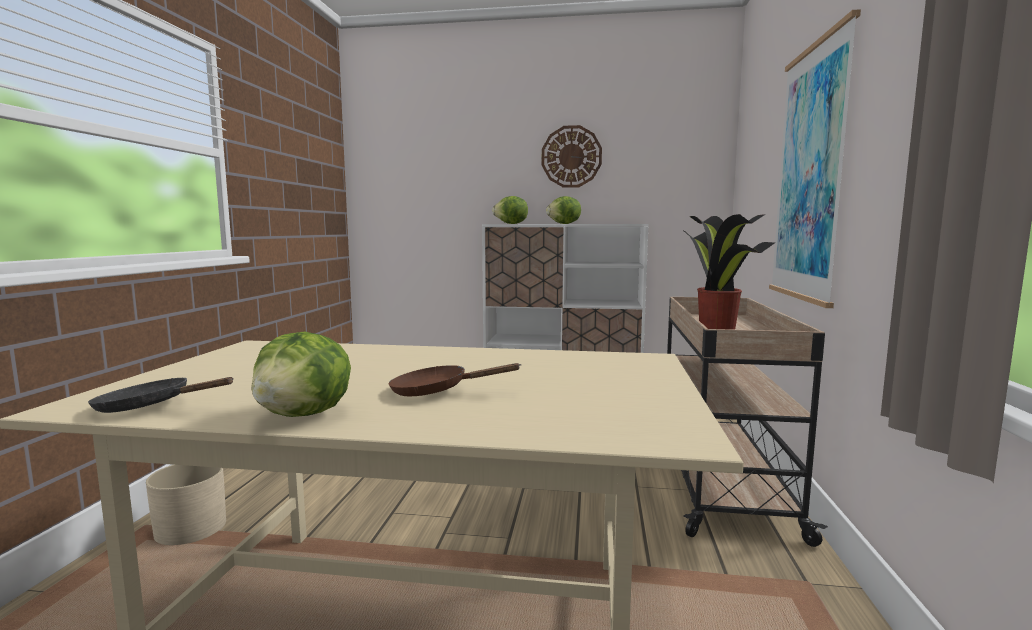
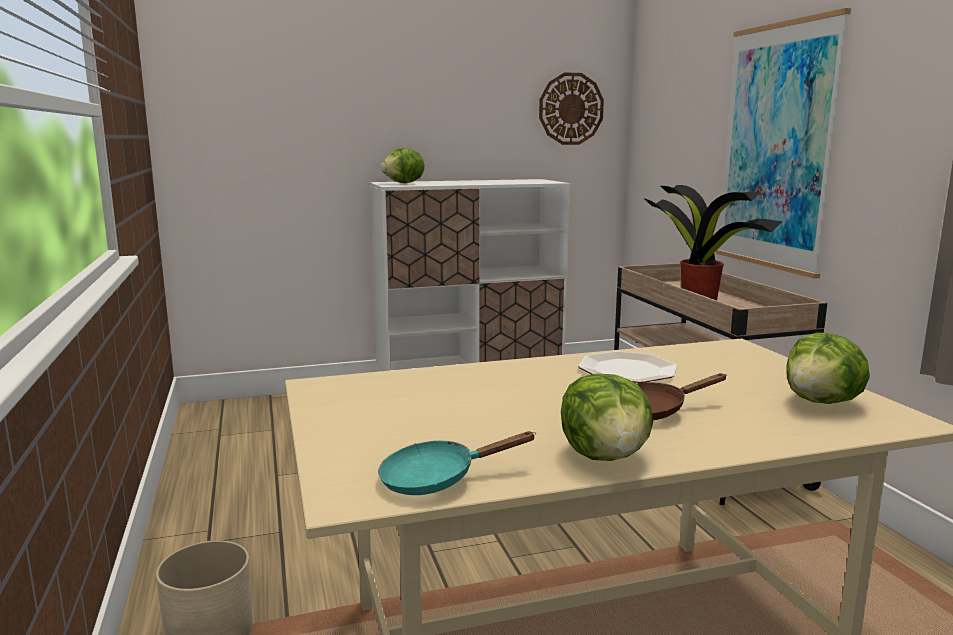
camera: 25 degrees left, 5 degrees up
(151, 407) = (437, 479): black frying pan -> turquoise frying pan
(497, 362) = (627, 370): none -> plate
(564, 224) = (463, 181): lettuce -> lettuce (822, 402)
(571, 157) = (461, 98): wall clock -> wall clock (571, 109)

